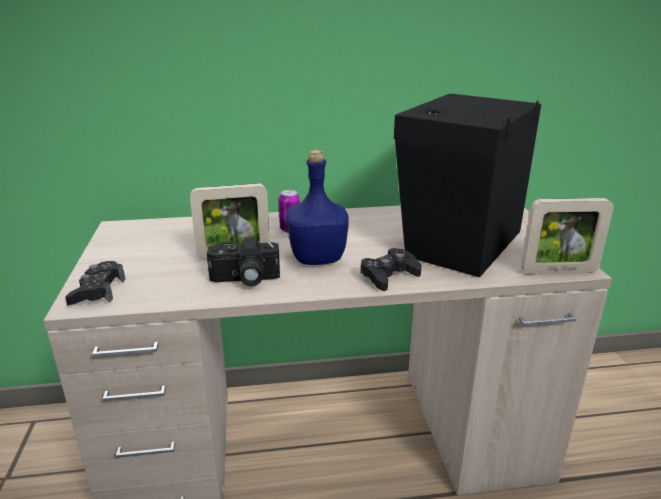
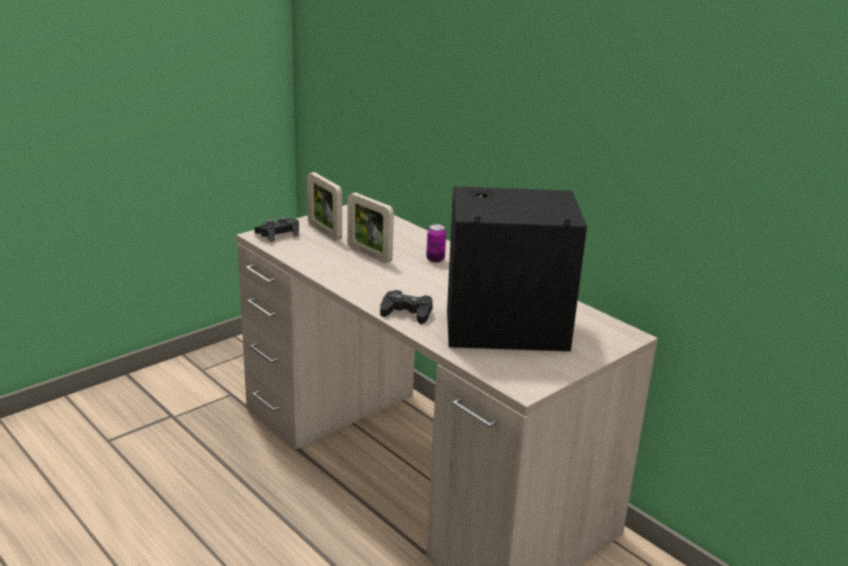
camera: 55 degrees right, 0 degrees up
(244, 279) = (341, 268): camera -> none
(317, 257) = (402, 281): blue bottle -> none
(558, 271) = (506, 379): picture frame -> picture frame (324, 232)

